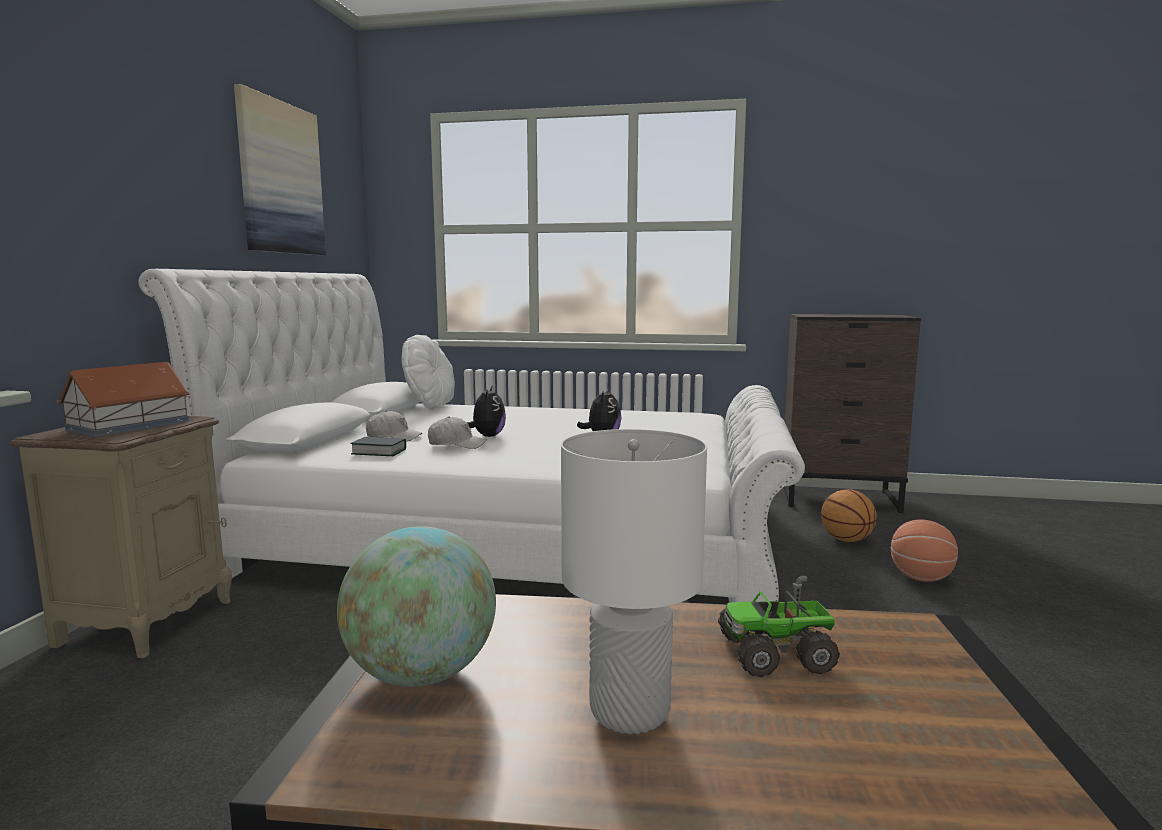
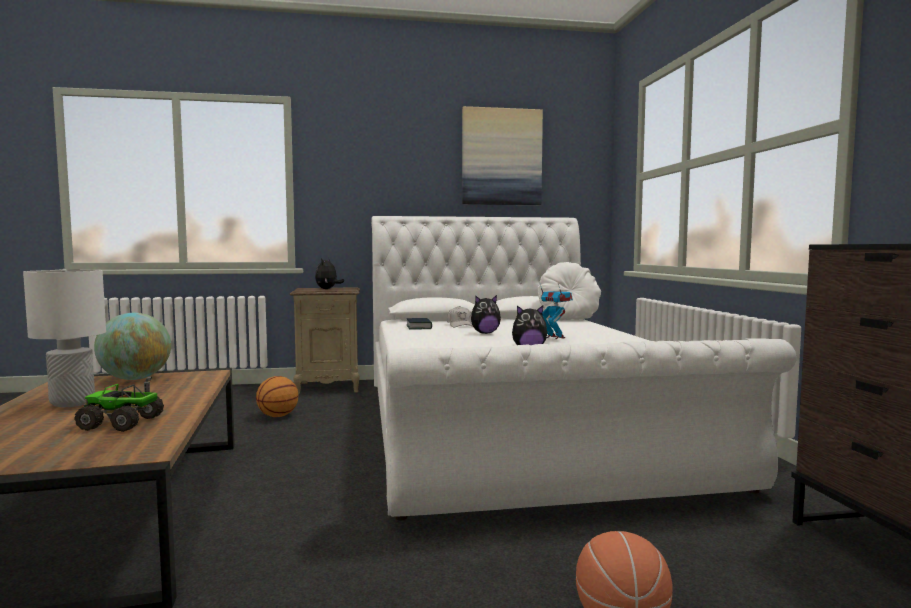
camera: 70 degrees right, 5 degrees down
(130, 425) = (327, 289): toy house -> plush toy
(456, 444) = (451, 332): white cap -> none
(554, 423) = (554, 337): none -> toy robot
(777, 654) = (122, 423): toy truck -> toy truck turned 60 degrees counterclockwise
(847, 540) = (710, 566): basketball -> basketball (278, 416)

